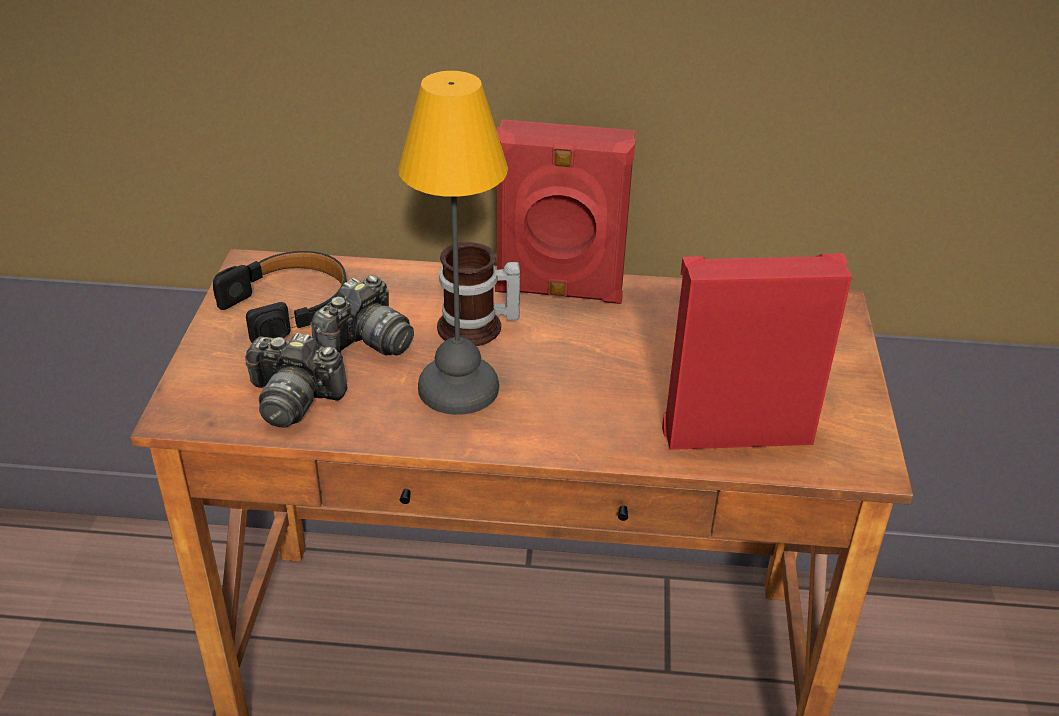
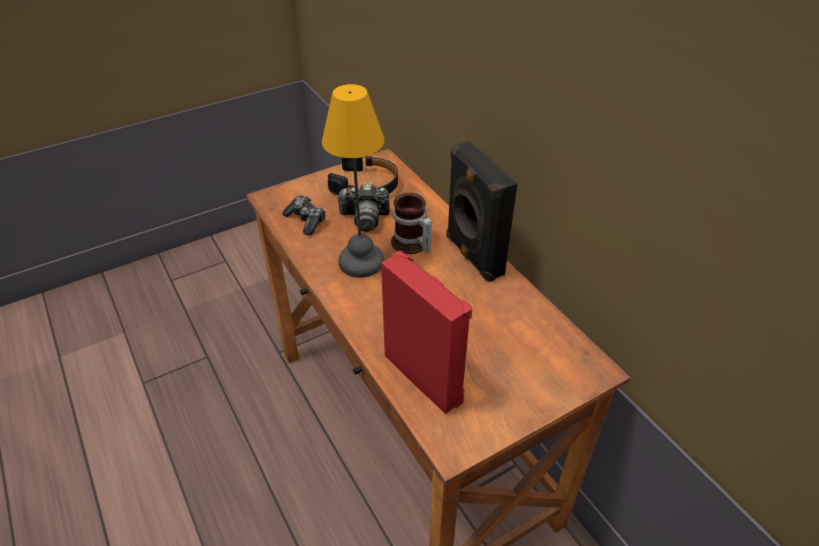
camera: 55 degrees right, 5 degrees up
(294, 399) = (306, 220): camera -> game controller
(559, 292) = (472, 256): red speaker -> black speaker

